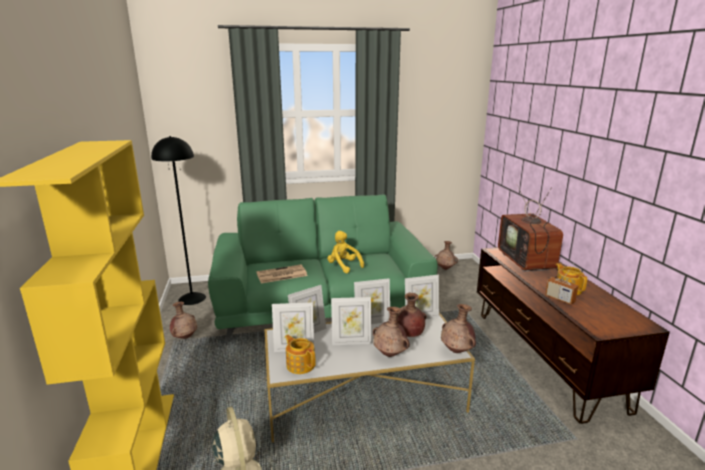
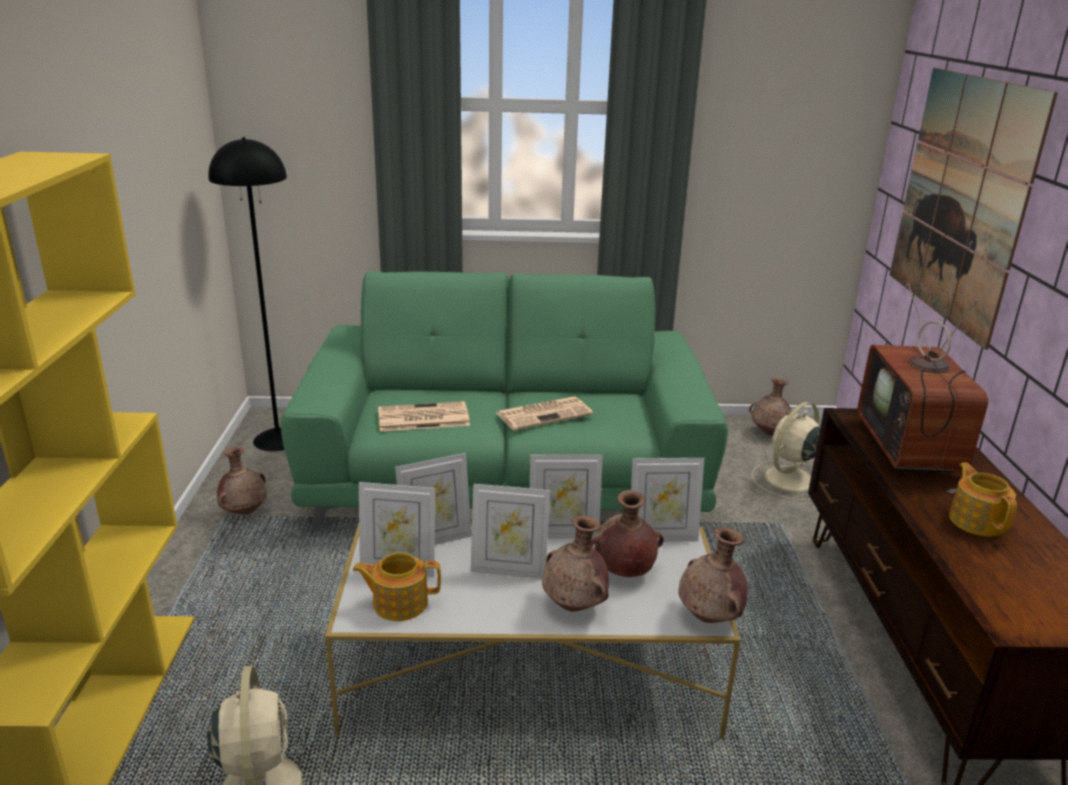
camera: 10 degrees right, 5 degrees up
(300, 364) = (399, 603): teapot -> teapot turned 60 degrees counterclockwise
(343, 266) = (544, 414): yellow plush toy -> newspaper
(460, 289) = (788, 480): none -> beige fan
(530, 145) = (961, 199): none -> picture
(559, 299) = (950, 540): radio -> none

